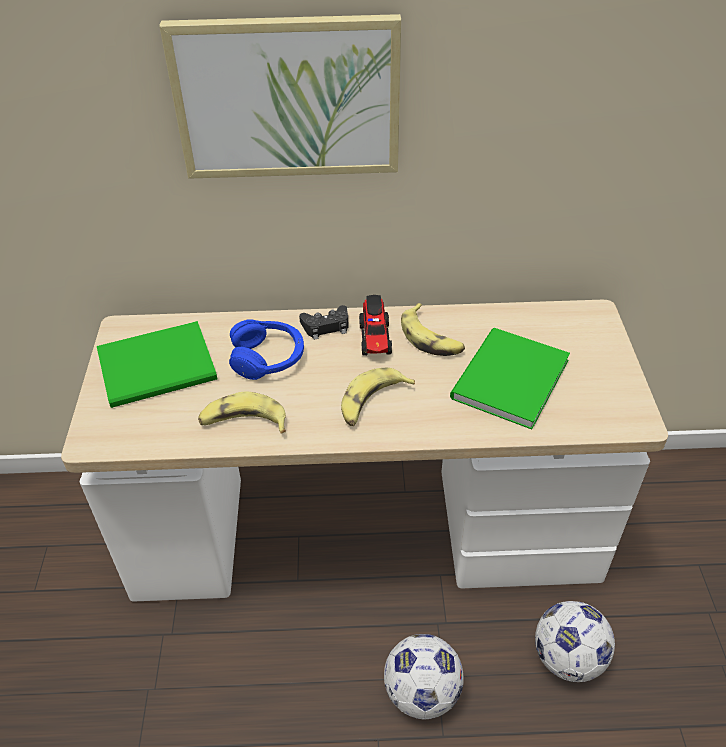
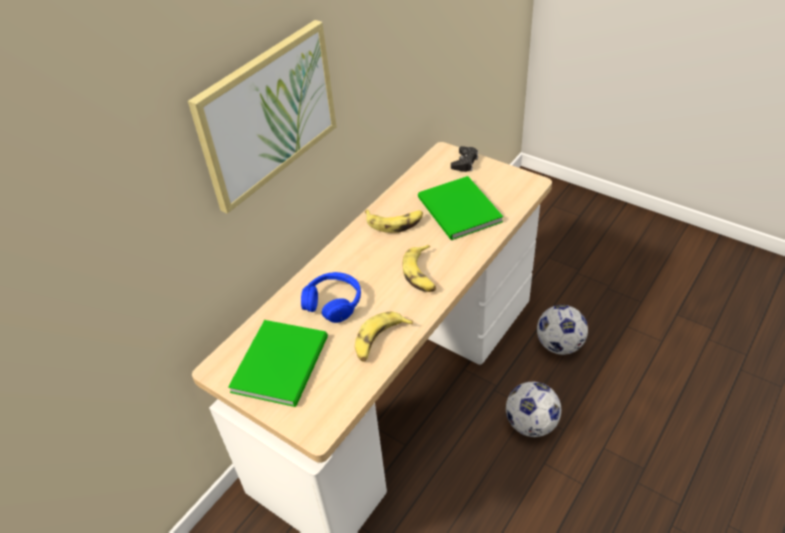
camera: 50 degrees left, 0 degrees up
(326, 326) = (334, 262): black game controller -> black game controller (465, 162)
(375, 340) = (371, 246): toy truck -> none

